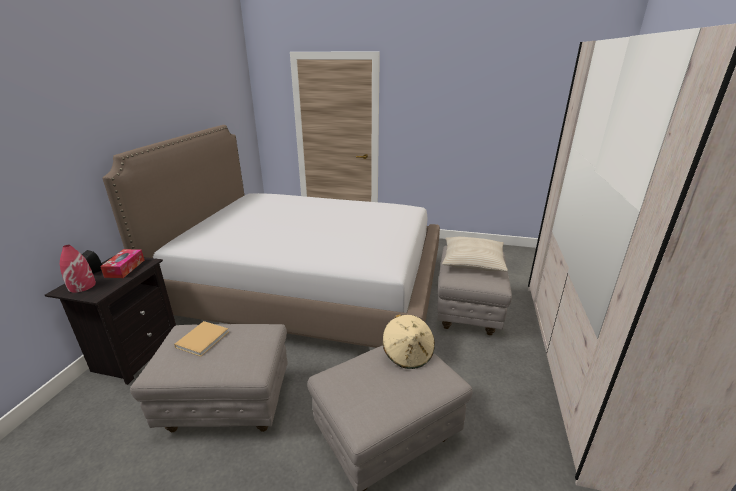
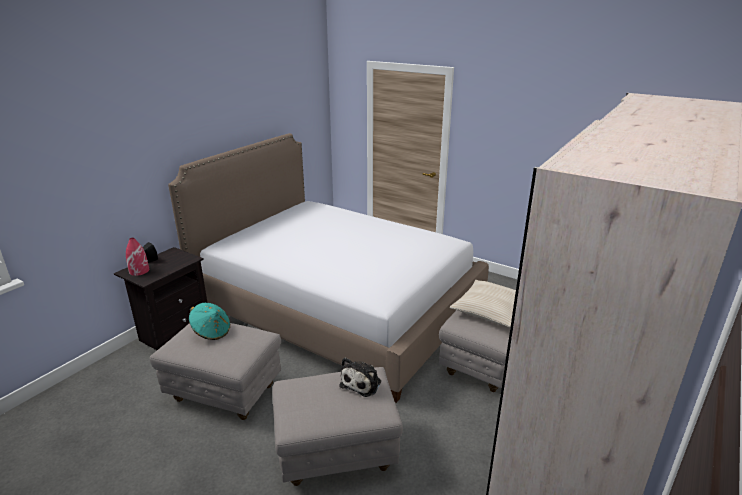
camera: 20 degrees right, 0 degrees up
(125, 268) = (173, 261): tissue box -> none
(203, 338) = (211, 332): beige book -> turquoise hat
(408, 354) = (362, 382): beige hat -> plush toy

